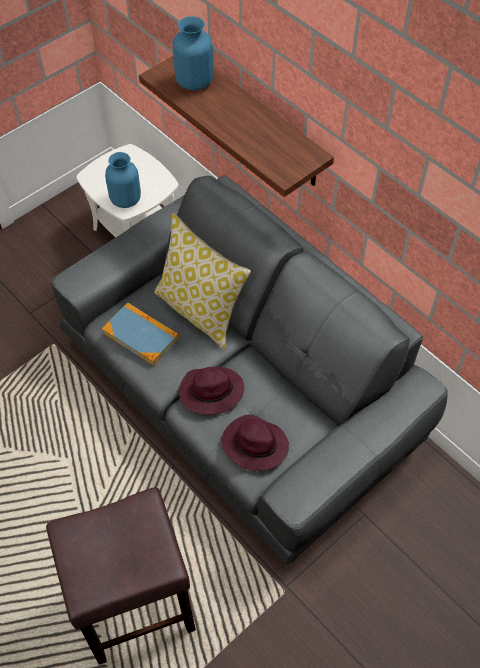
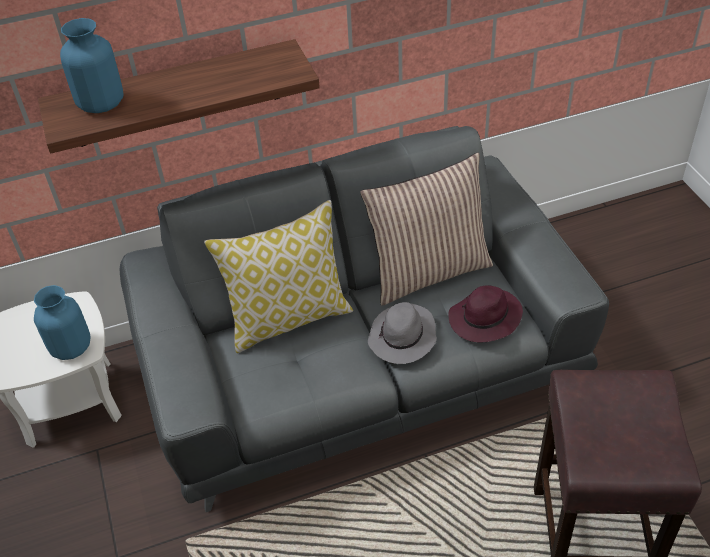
camera: 65 degrees left, 10 degrees down
(141, 335) = (291, 381): book -> none
(210, 392) = (402, 338): purple hat -> grey hat
(292, 388) = (428, 271): none -> pillow

